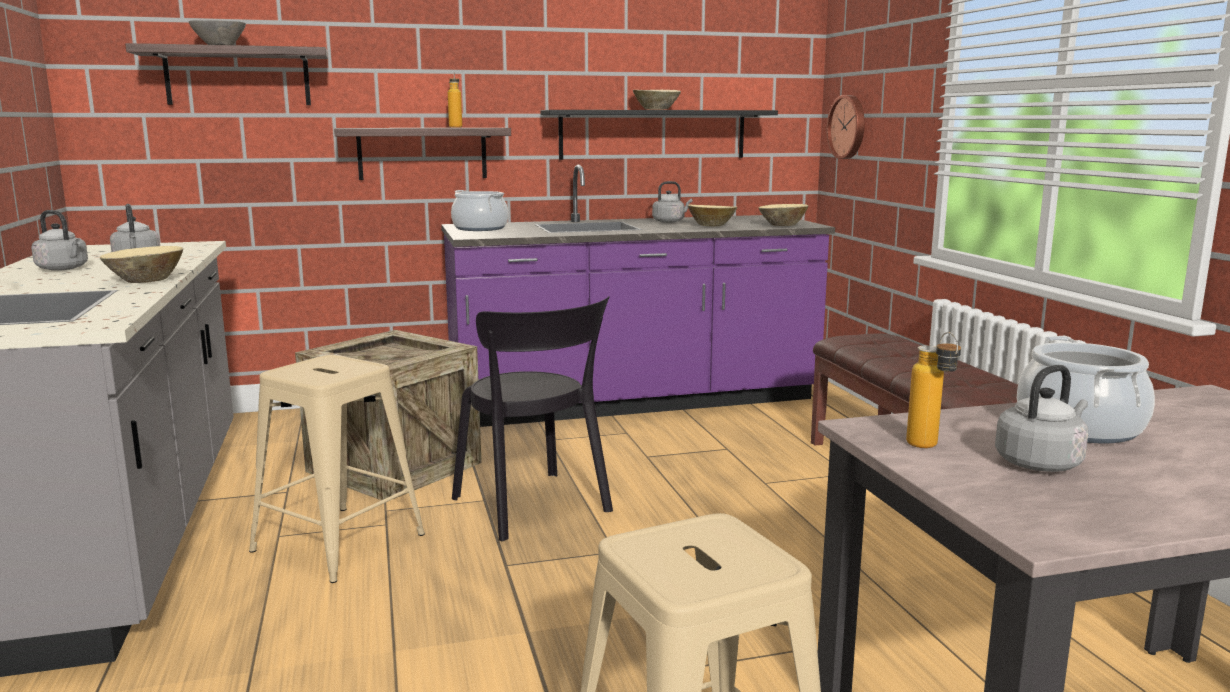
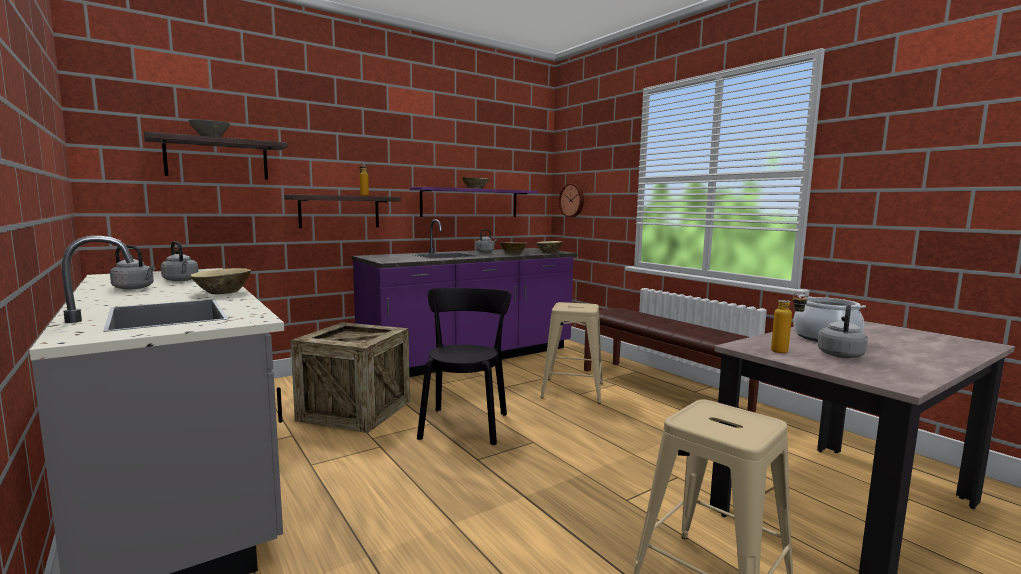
camera: 20 degrees left, 5 degrees down
(337, 543) = (357, 463): beige stool -> beige stool (572, 390)
(480, 228) = (383, 257): cooking pot -> none
(534, 508) = (465, 424): black chair -> black chair turned 120 degrees counterclockwise
(653, 134) = (470, 203): black shelf -> purple shelf

